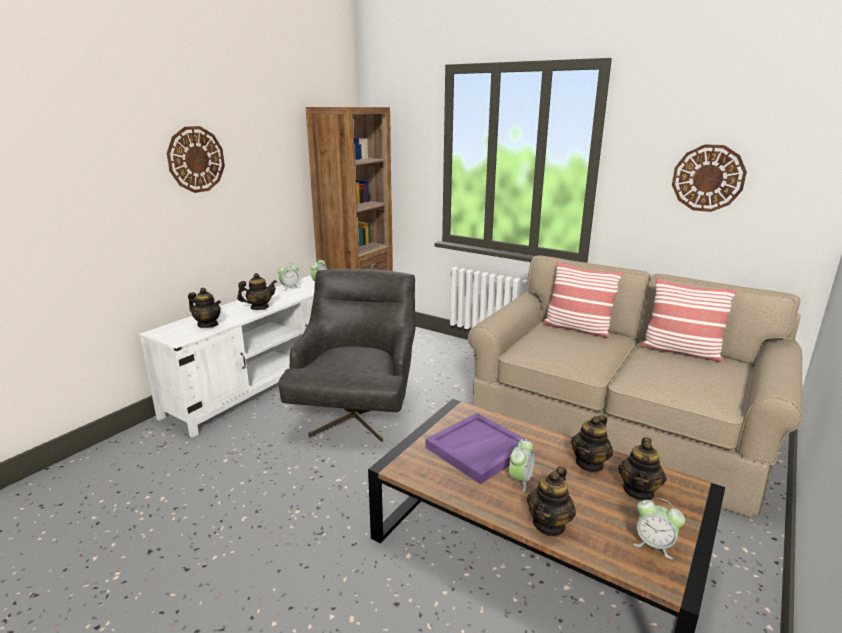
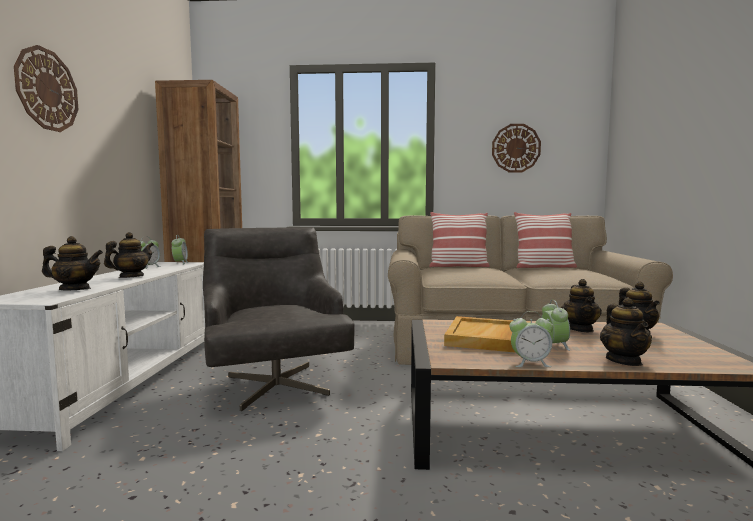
camera: 30 degrees left, 15 degrees down
(478, 450) = (490, 338): purple tray -> beige tray
(654, 545) = (701, 353): alarm clock -> alarm clock (530, 363)

